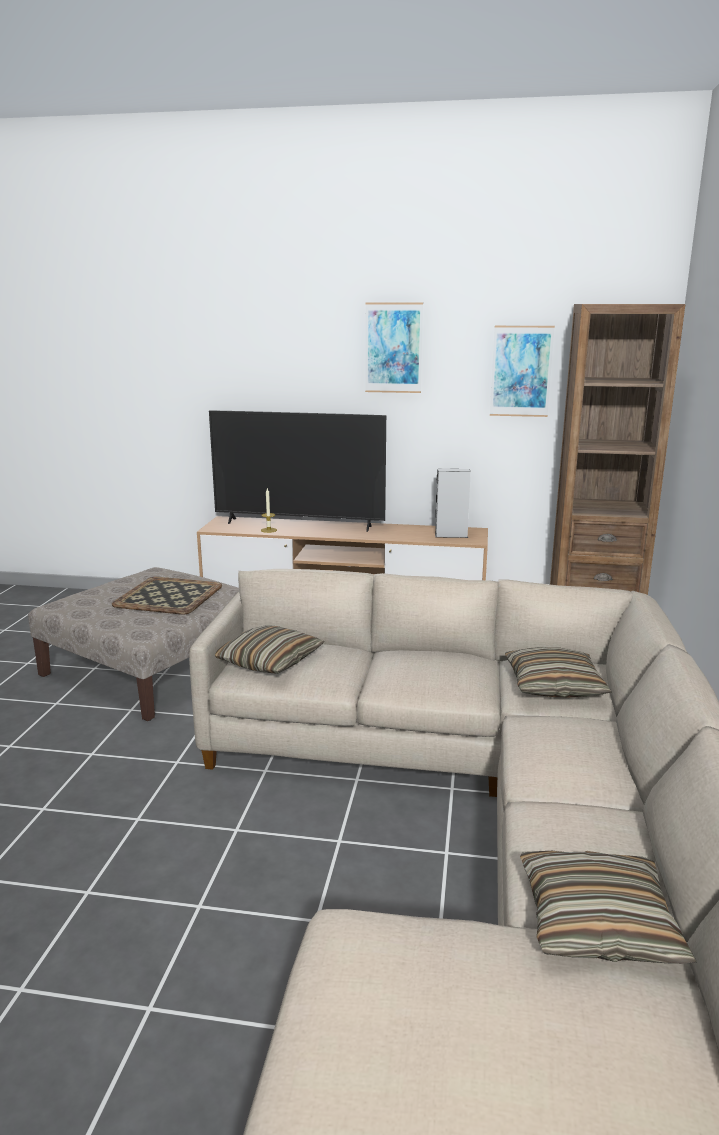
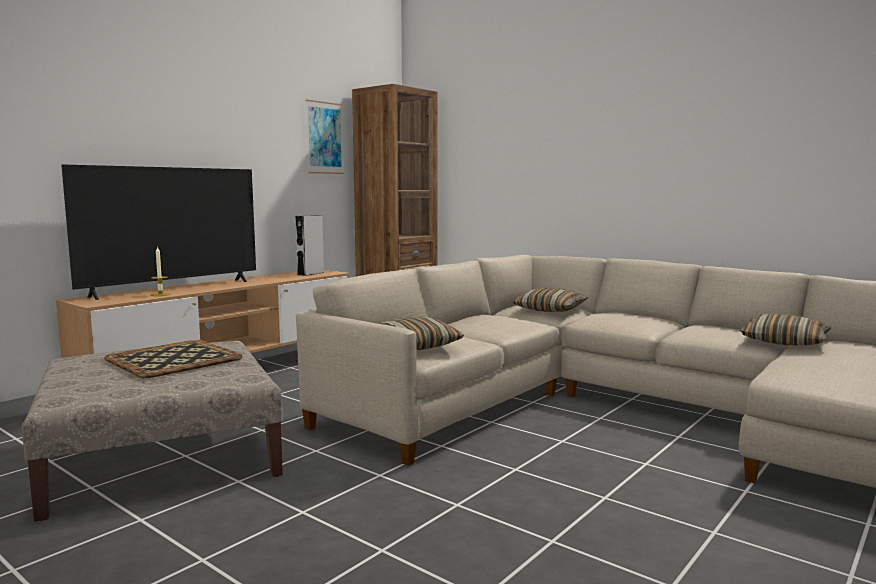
camera: 60 degrees left, 10 degrees down
(393, 348) = (234, 111): picture -> none

